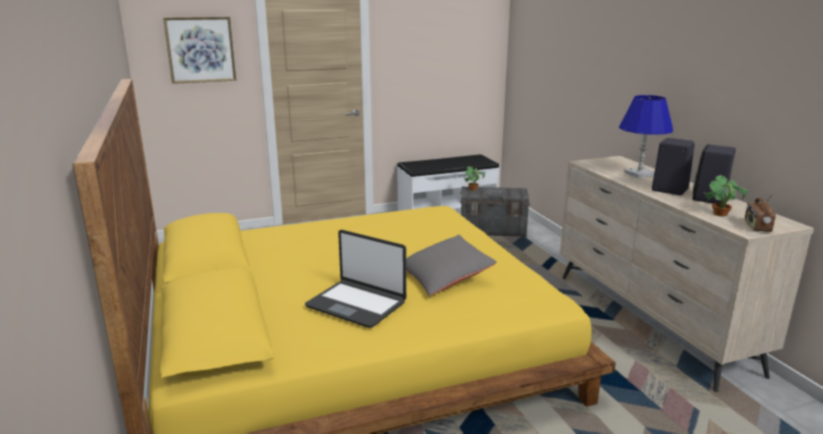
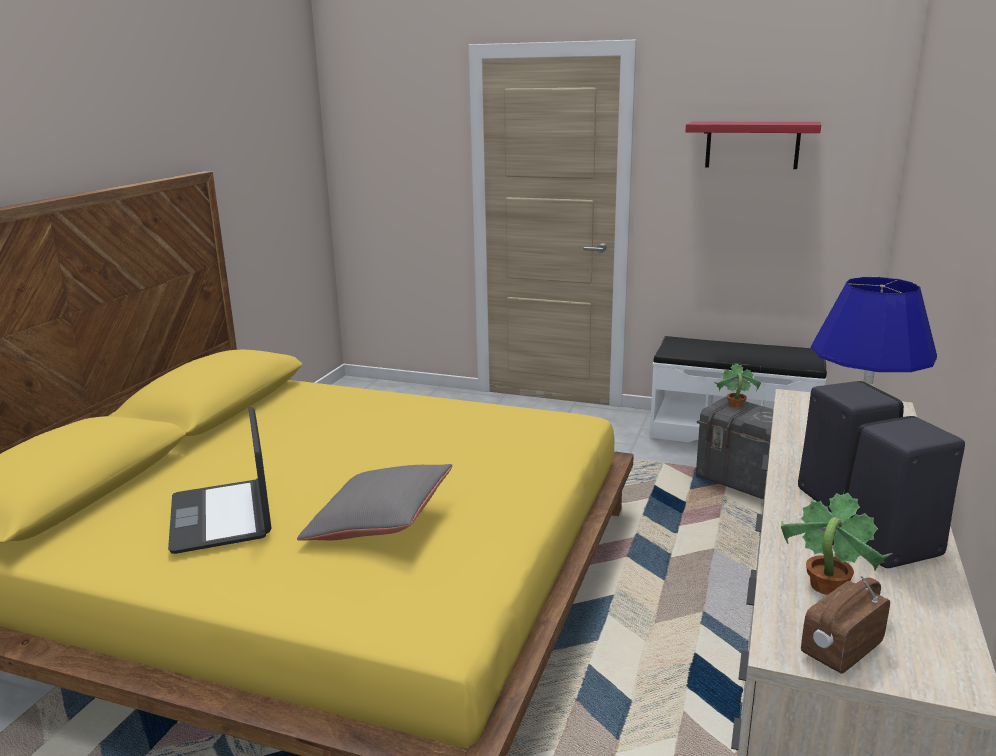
camera: 40 degrees right, 0 degrees up
(200, 50) = (400, 141): picture -> none
(437, 42) = (752, 145): none -> red shelf

